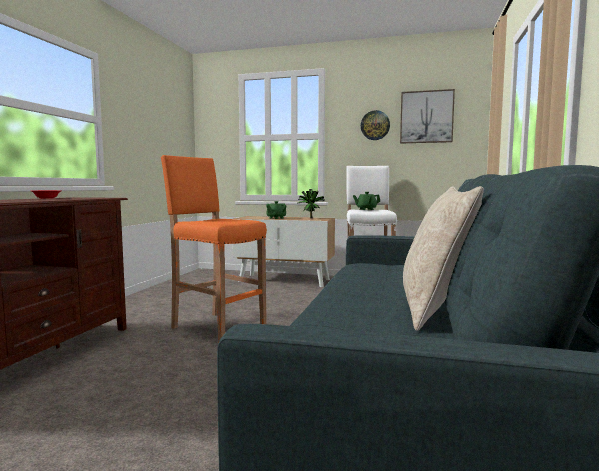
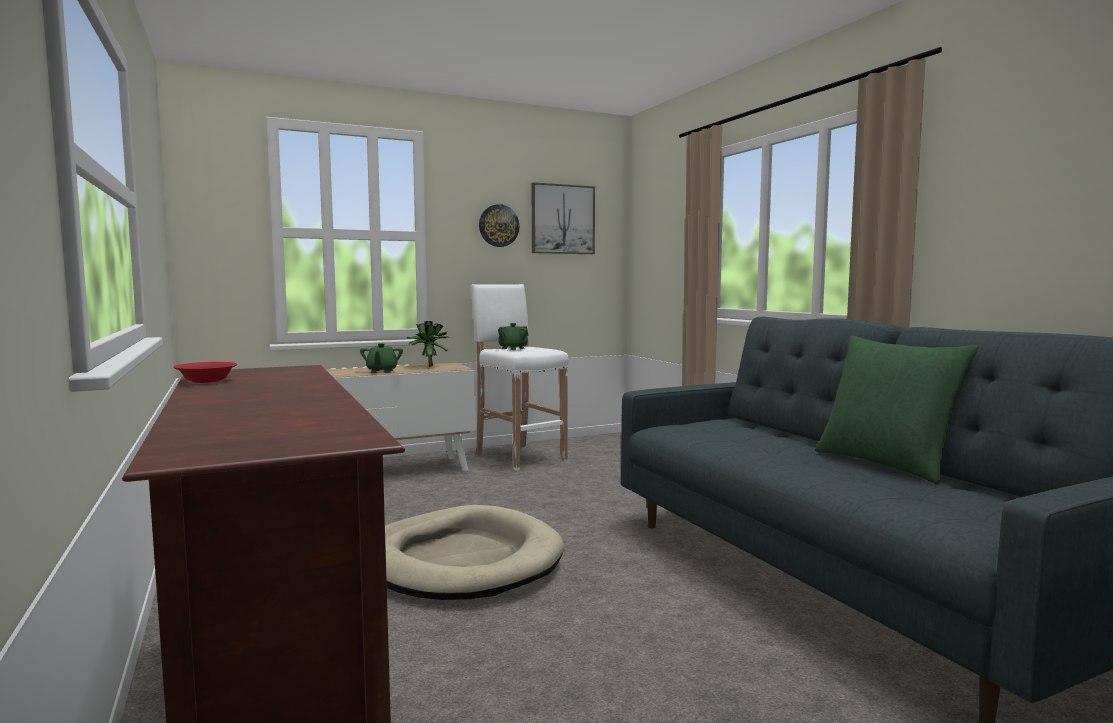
camera: 40 degrees left, 0 degrees up
(217, 327) = (460, 561): orange stool -> beige dog bed
(434, 310) = (886, 464): beige pillow -> green pillow

